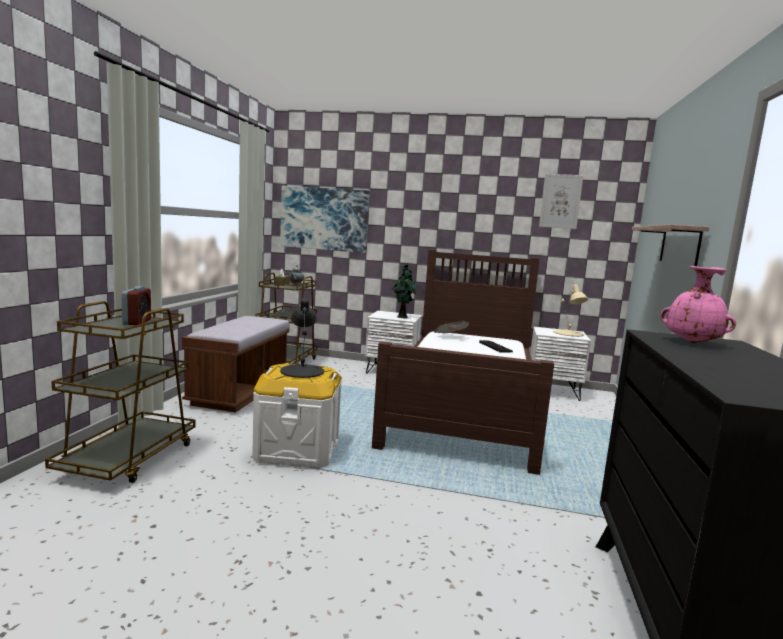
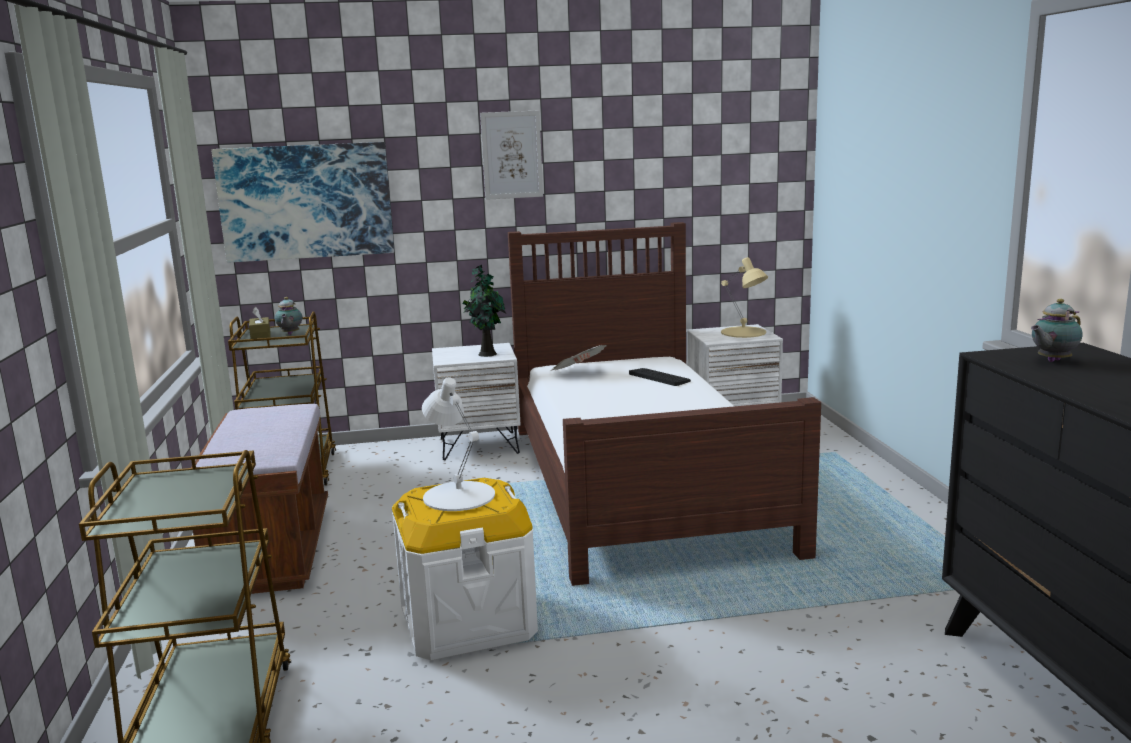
camera: 20 degrees left, 5 degrees up
(137, 322) = (186, 486): alarm clock -> none
(302, 371) = (459, 495): black table lamp -> white table lamp
(560, 201) = (701, 129): picture -> picture (512, 155)
(679, 245) = (912, 195): shelf -> none
(692, 342) = (1052, 361): pink vase -> teapot

